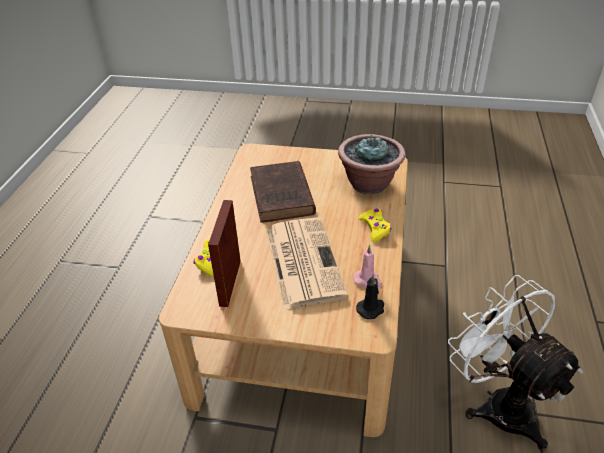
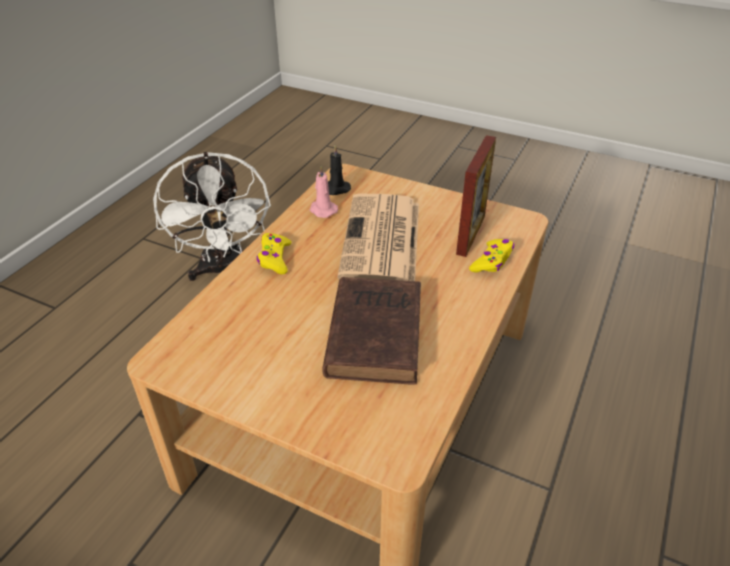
camera: 165 degrees left, 0 degrees up
(369, 184) = (231, 324): potted plant -> none

